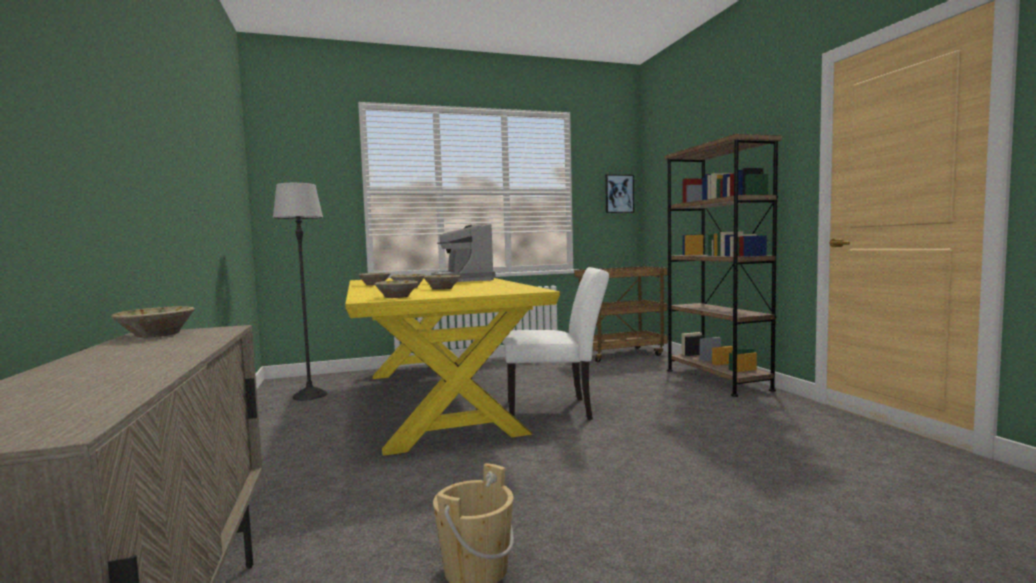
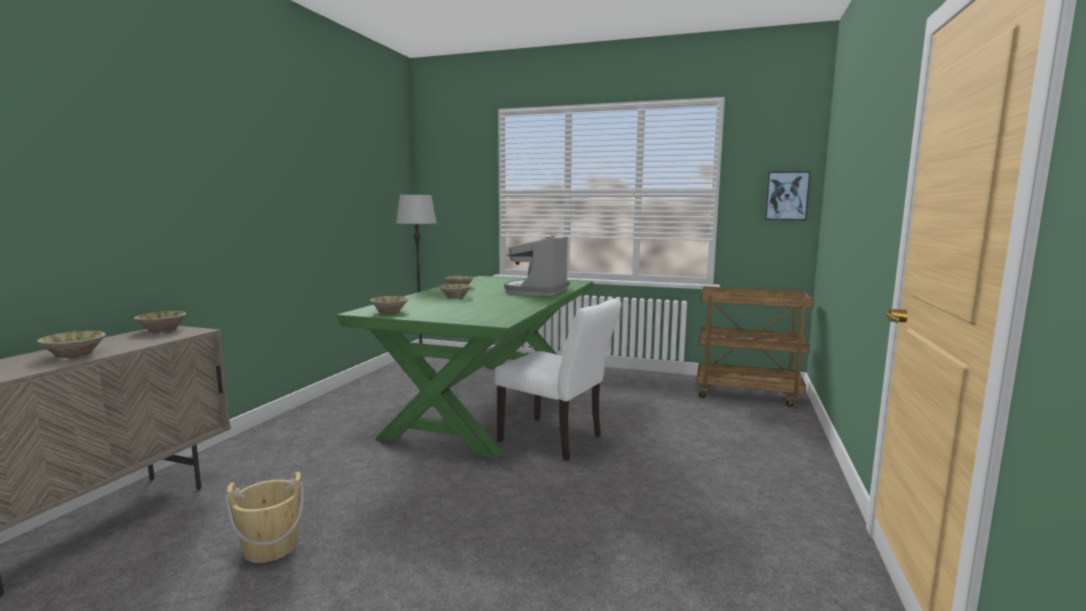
camera: 35 degrees right, 5 degrees up
(437, 399) = (491, 400): yellow dining table -> green dining table
(442, 288) = (463, 304): beige bowl -> beige bowl (74, 354)
(717, 380) = (794, 458): brown bookcase -> none

